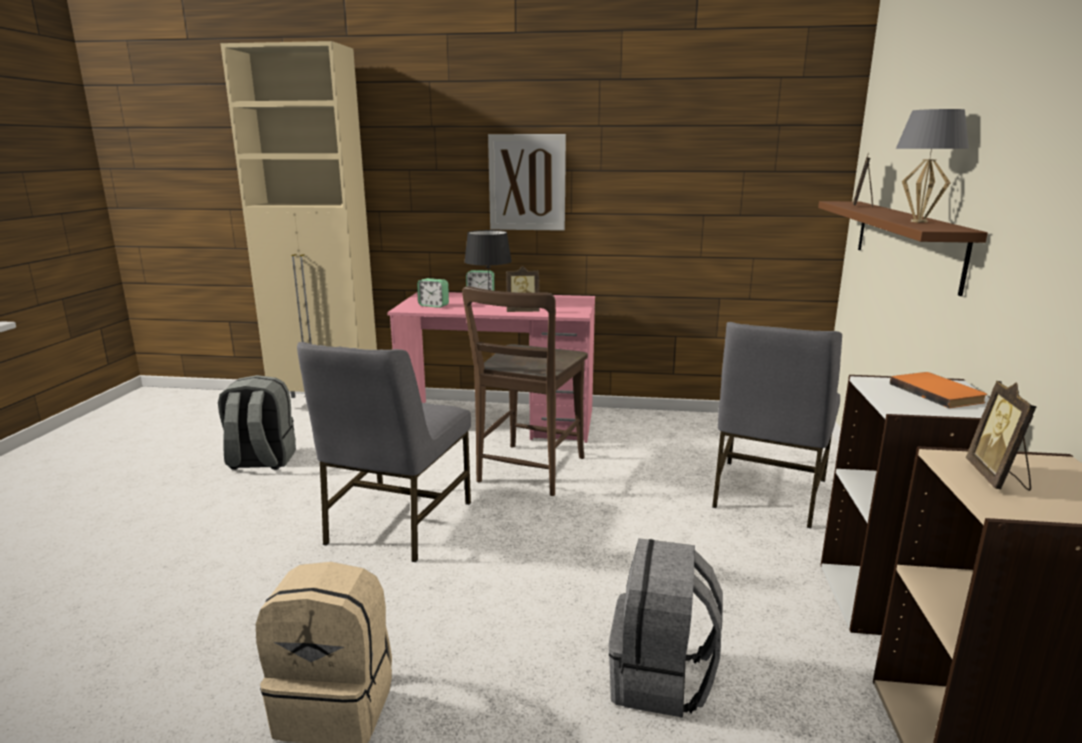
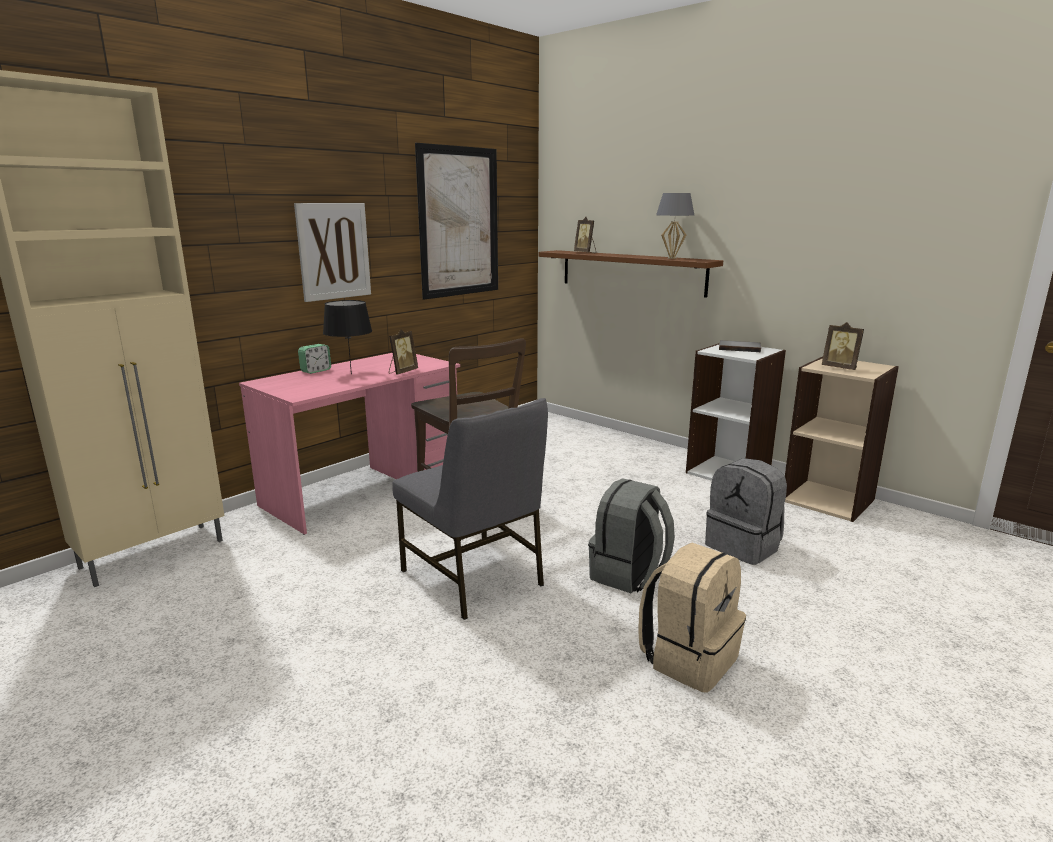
camera: 55 degrees left, 0 degrees up
(261, 461) = (229, 621): grey backpack -> grey backpack (629, 575)
(433, 305) = (312, 387): alarm clock -> none
(703, 157) = (459, 222): none -> picture
(767, 493) = (602, 455): grey chair -> none
(938, 393) = (739, 348): orange book -> grey book

